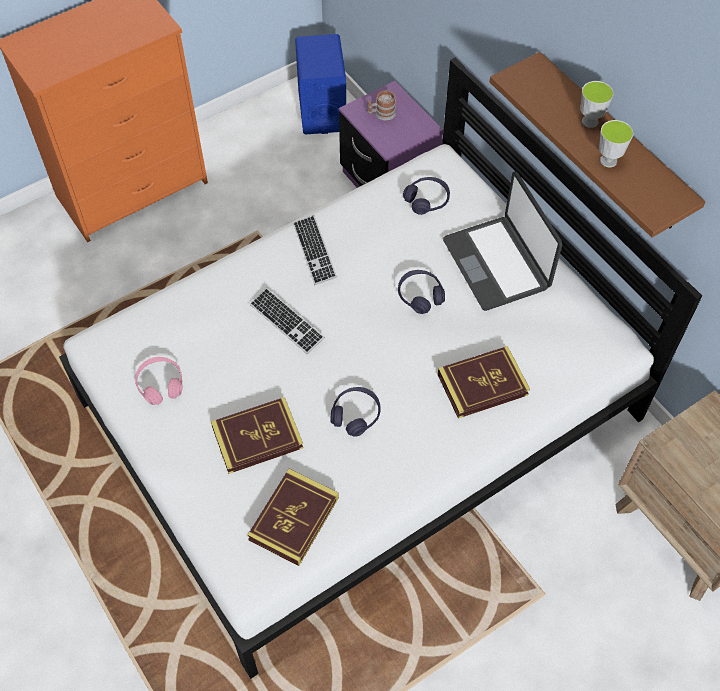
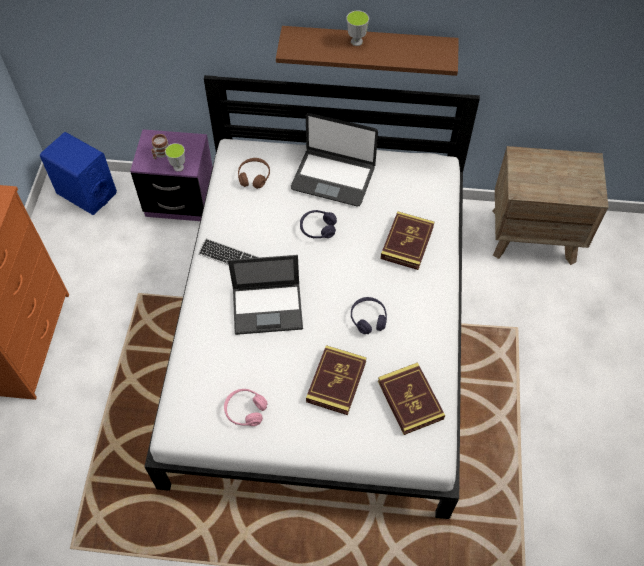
camera: 50 degrees left, 0 degrees up
(287, 322) = (268, 308): keyboard -> laptop
(427, 200) = (254, 177): purple headphones -> brown headphones
(608, 161) = (392, 54): cup -> cup (178, 167)

